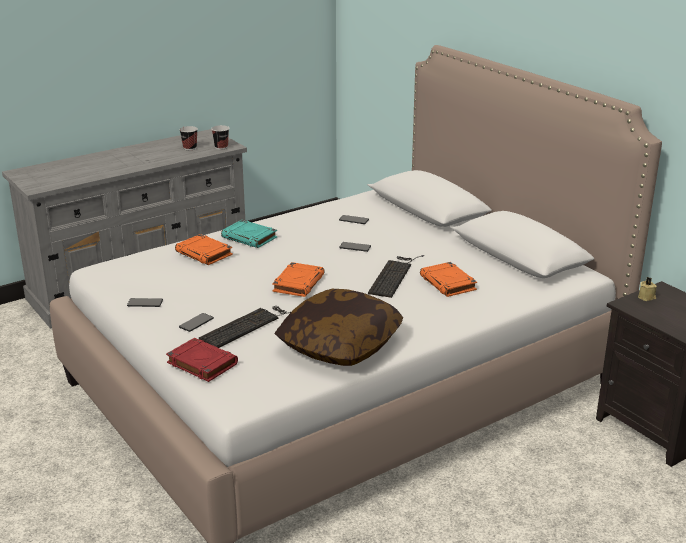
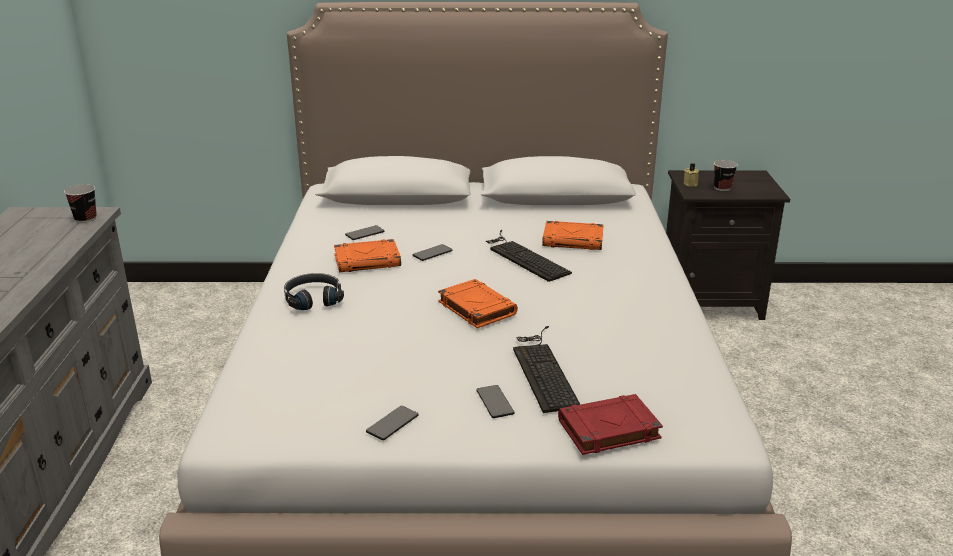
camera: 55 degrees left, 0 degrees up
(190, 148) = (42, 236): cup -> cup (722, 188)
(204, 253) = (316, 337): orange book -> orange book (368, 261)
(250, 237) = (313, 298): turquoise book -> black headphones
(340, 345) = (644, 332): pillow -> none

